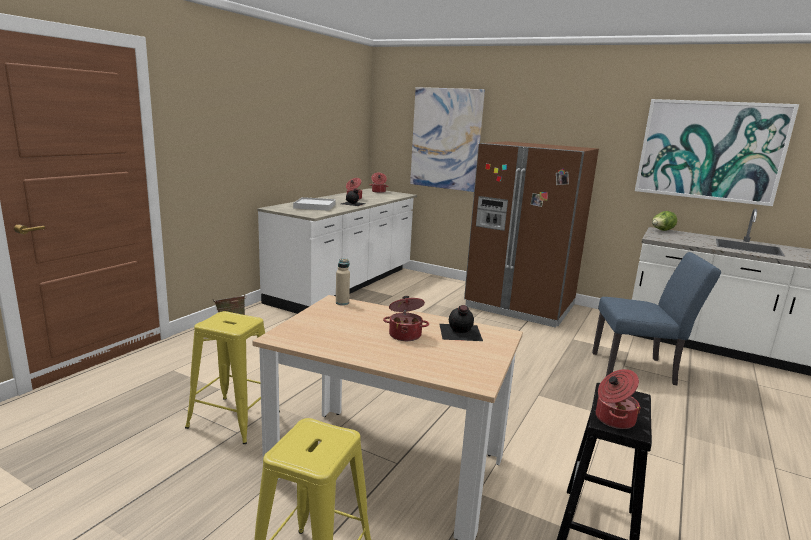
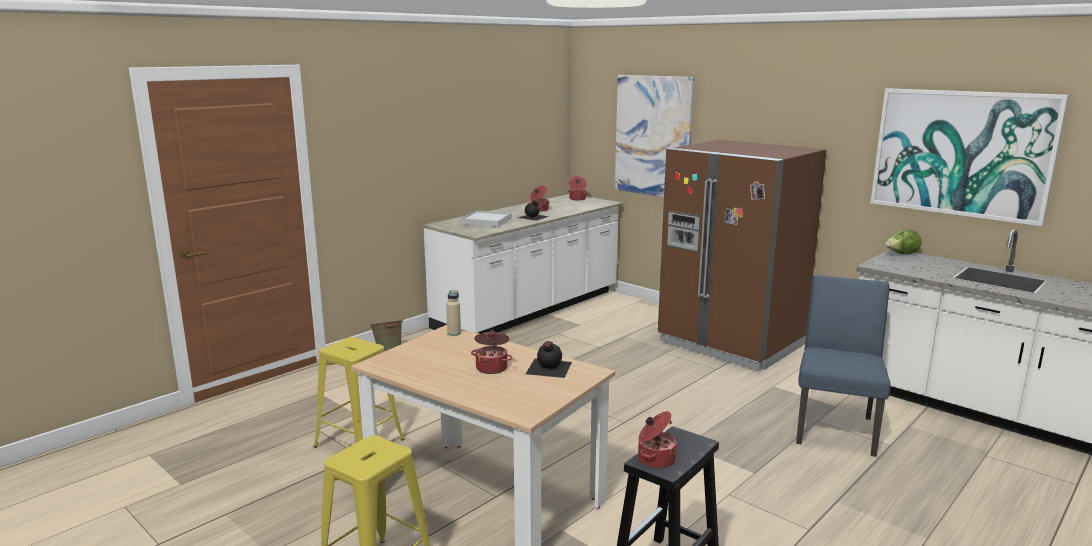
camera: 15 degrees right, 0 degrees up
(640, 369) = (835, 426): blue chair -> blue chair turned 90 degrees counterclockwise

